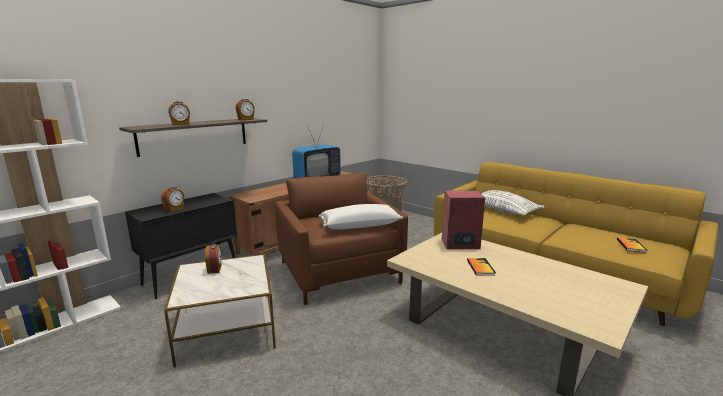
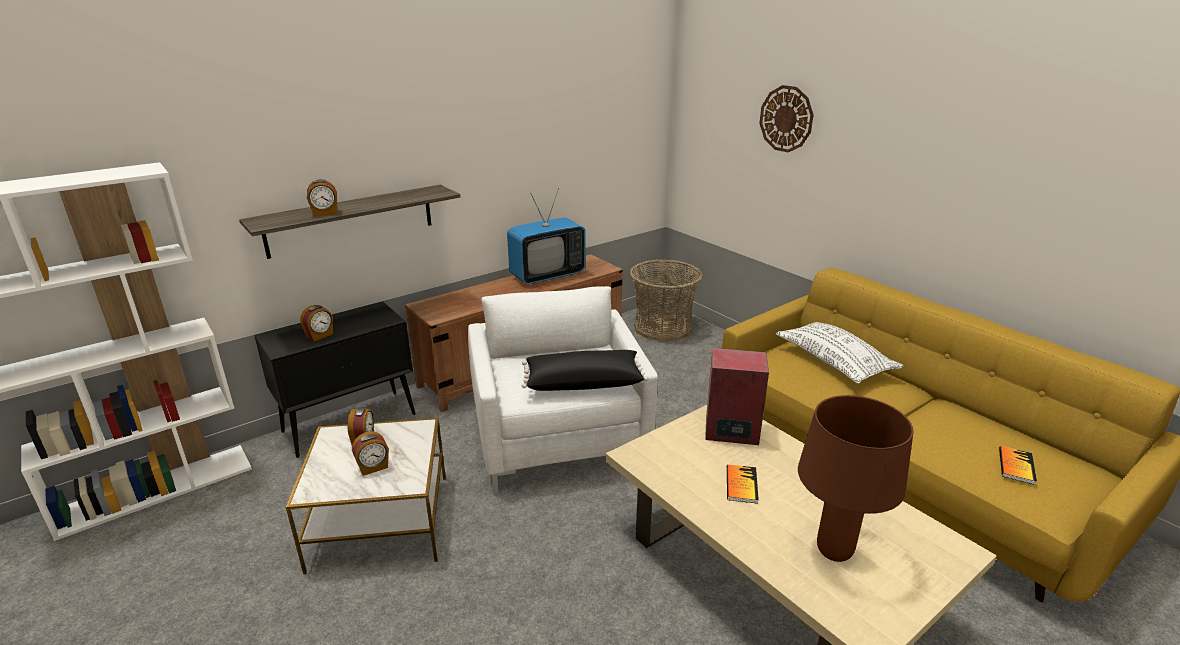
camera: 10 degrees right, 10 degrees up
(246, 119) = (427, 194): alarm clock -> alarm clock (373, 467)
(339, 272) = (558, 437): brown armchair -> white armchair
(360, 225) = (583, 382): white pillow -> black pillow
(452, 82) = (786, 119): none -> wall clock
(556, 293) = (835, 552): none -> brown table lamp

